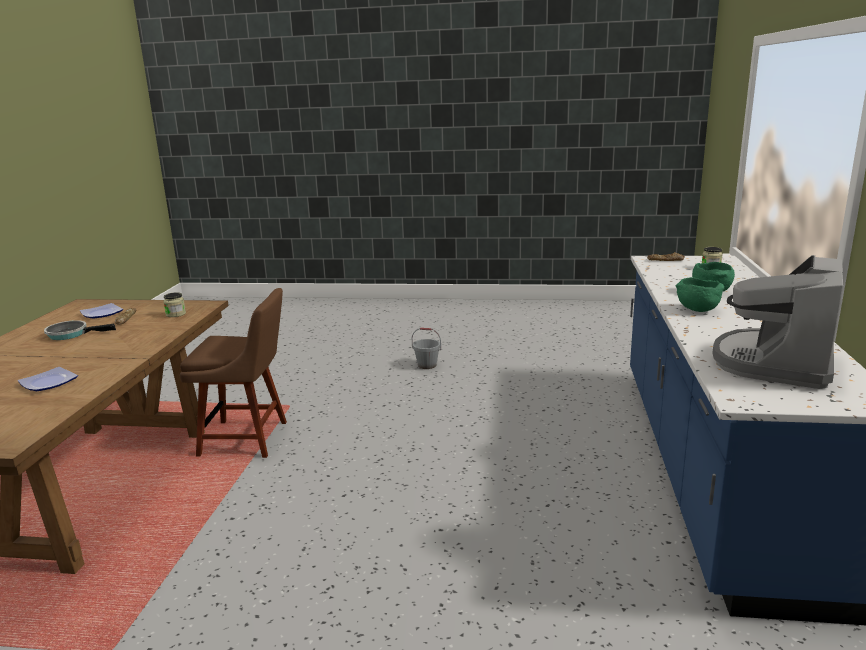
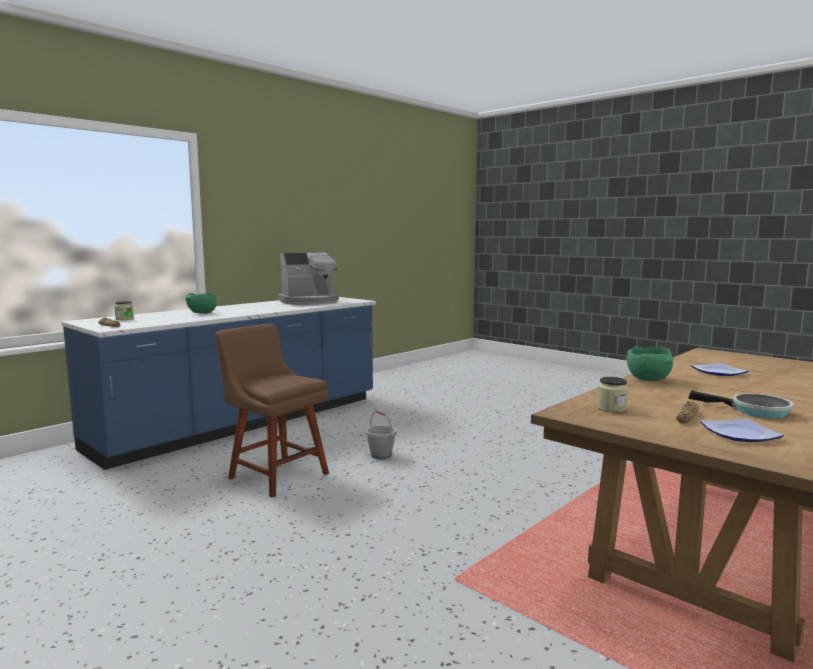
camera: 145 degrees left, 10 degrees down
(248, 439) = (532, 549): brown chair -> brown chair (275, 474)
(427, 365) = (200, 576): grey bucket -> grey bucket (381, 455)
(697, 310) = (251, 311): green bowl -> green bowl (649, 380)

